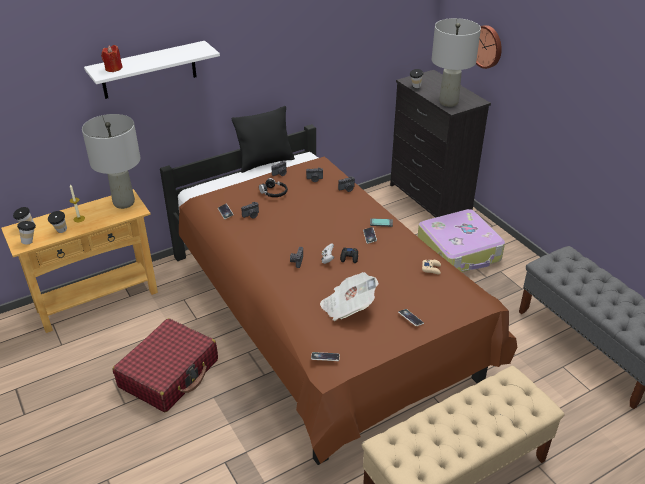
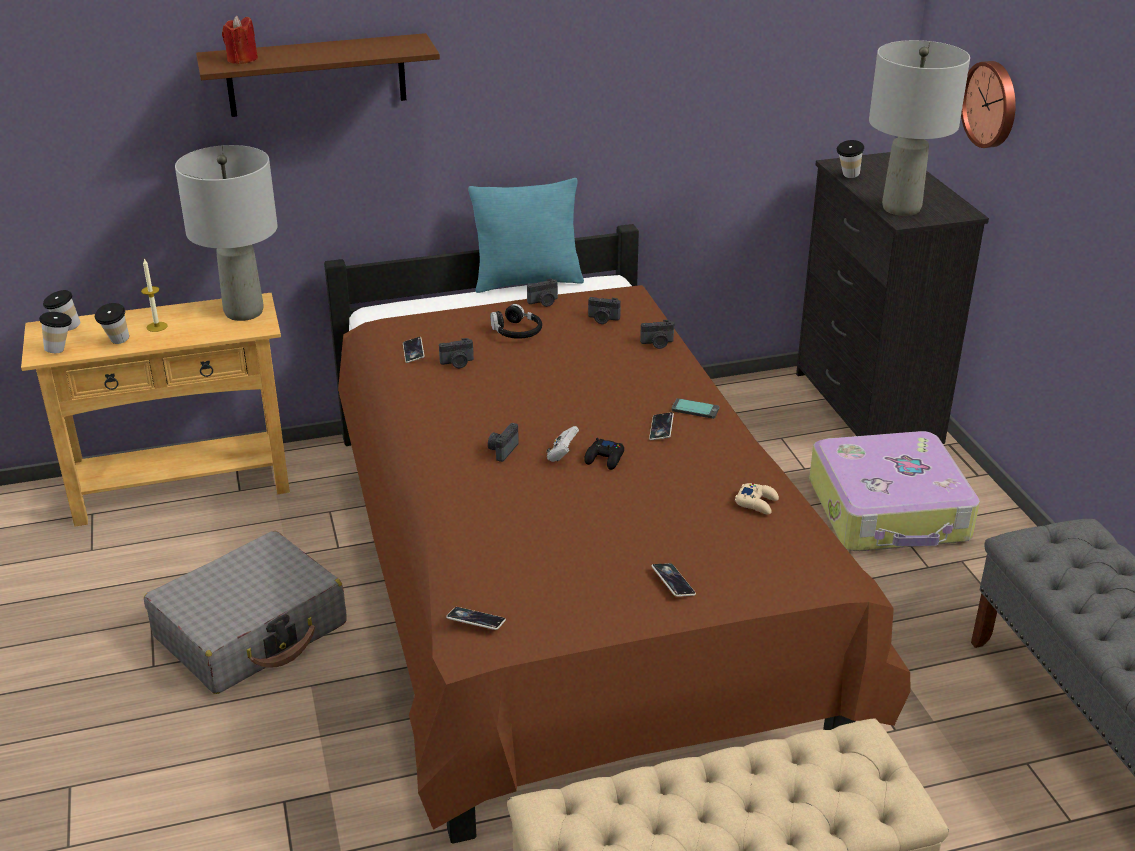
camera: 15 degrees right, 5 degrees down
(149, 70) = (316, 75): white shelf -> brown shelf
(169, 373) = (251, 631): red suitcase -> grey suitcase
(265, 162) = (527, 281): black pillow -> turquoise pillow
(348, 307) = (561, 542): newspaper -> none

